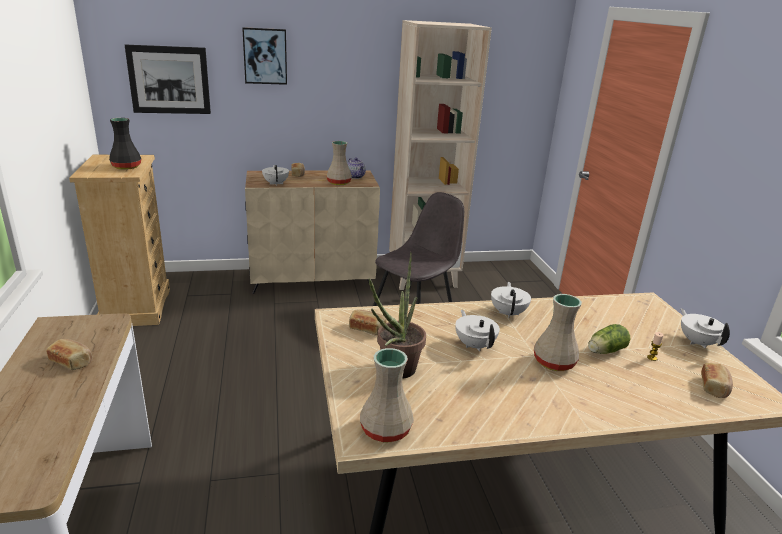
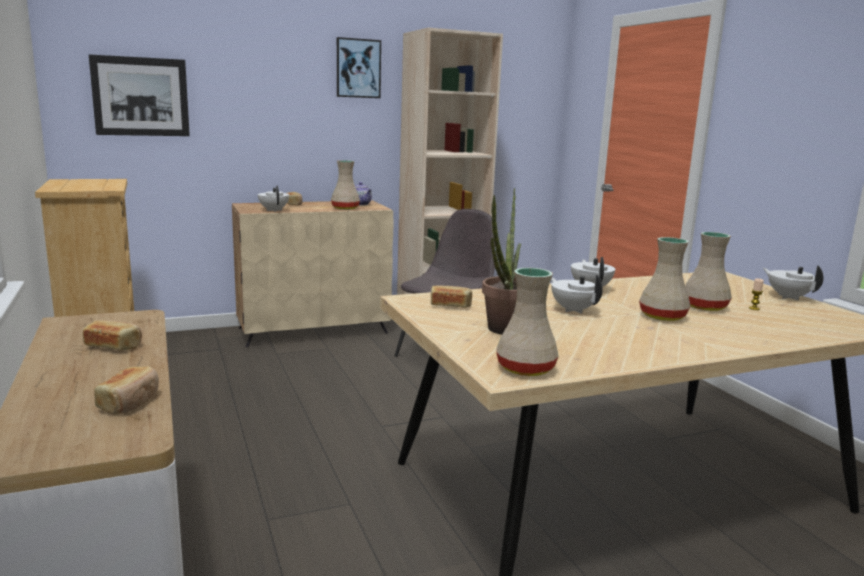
camera: 10 degrees left, 10 degrees down
(126, 167) = (101, 185): black vase -> none
(265, 56) = (253, 70): picture -> picture (358, 68)
(604, 351) = (705, 307): lettuce -> beige vase
(714, 387) = (826, 322): bread -> bread (130, 402)

